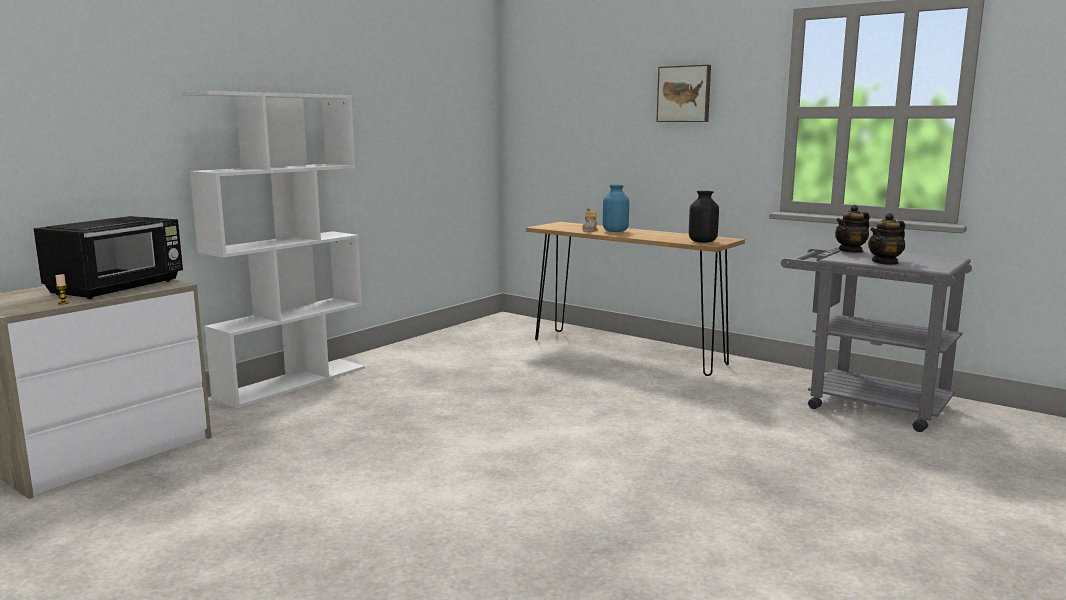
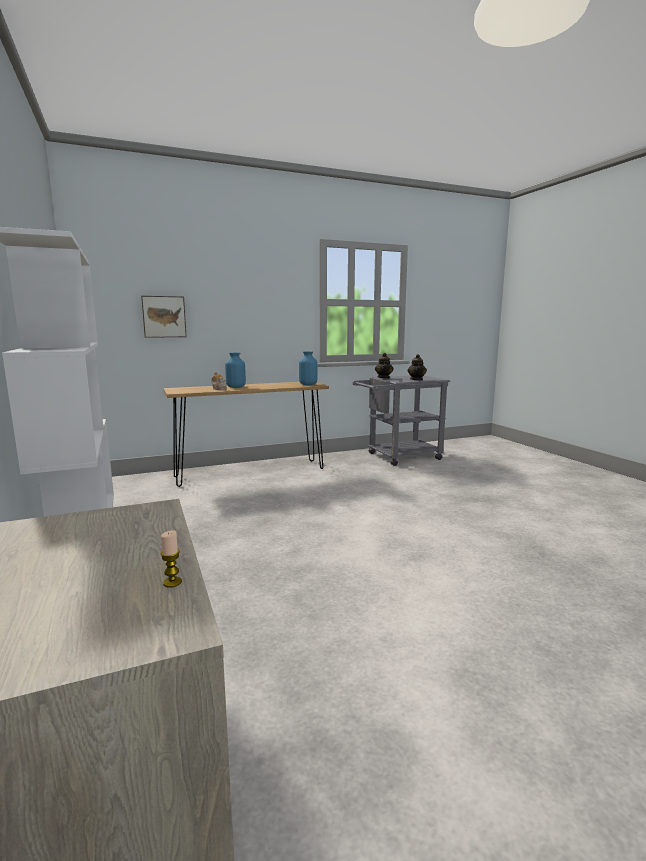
camera: 60 degrees left, 0 degrees up
(118, 287) = (111, 540): black microwave -> none
(684, 94) = (252, 287): picture -> picture (164, 316)
(703, 241) = (308, 384): black vase -> blue vase

